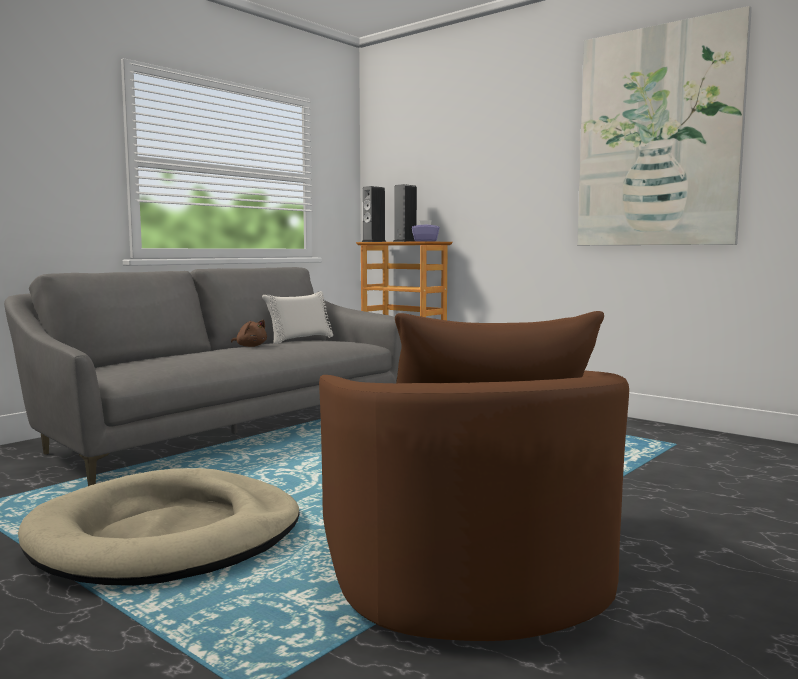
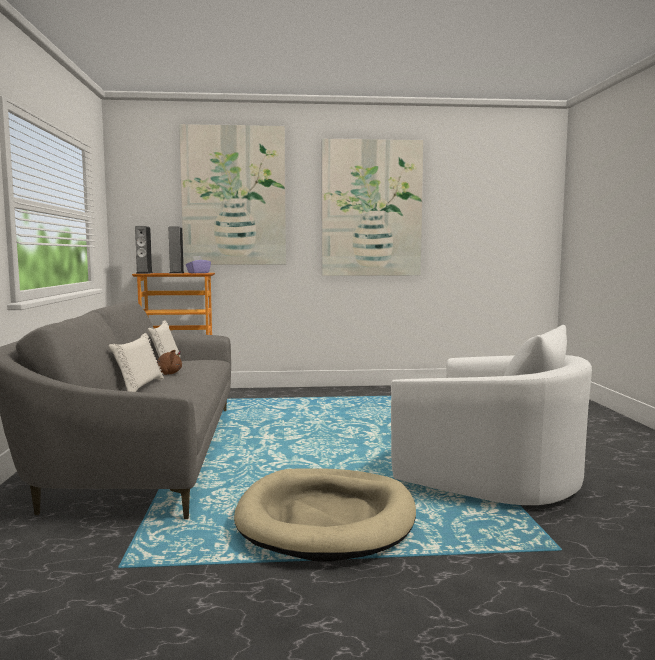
camera: 45 degrees left, 0 degrees up
(186, 353) = (139, 387): none -> white pillow
(463, 570) = (490, 476): brown armchair -> white armchair
(476, 141) = (234, 196): none -> picture

